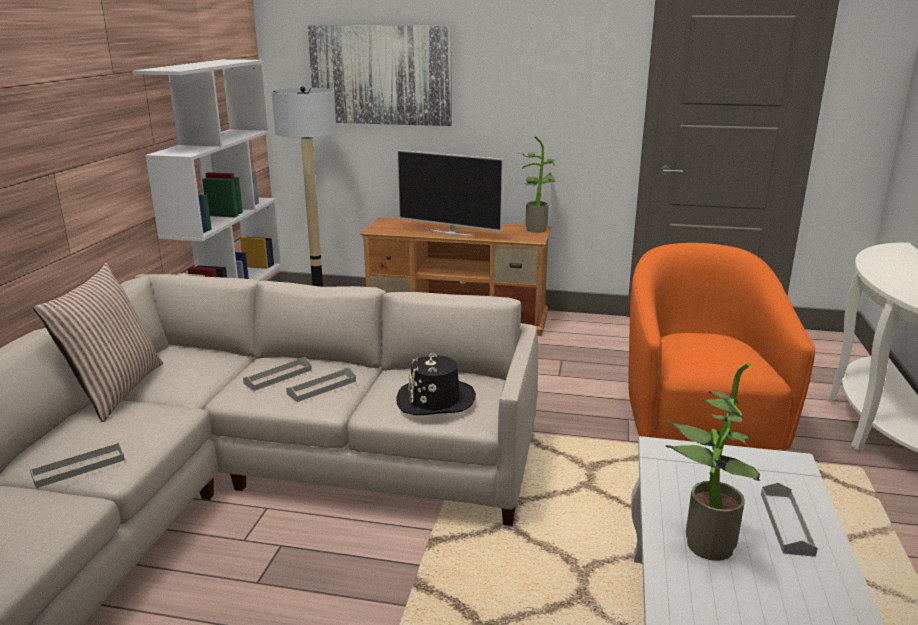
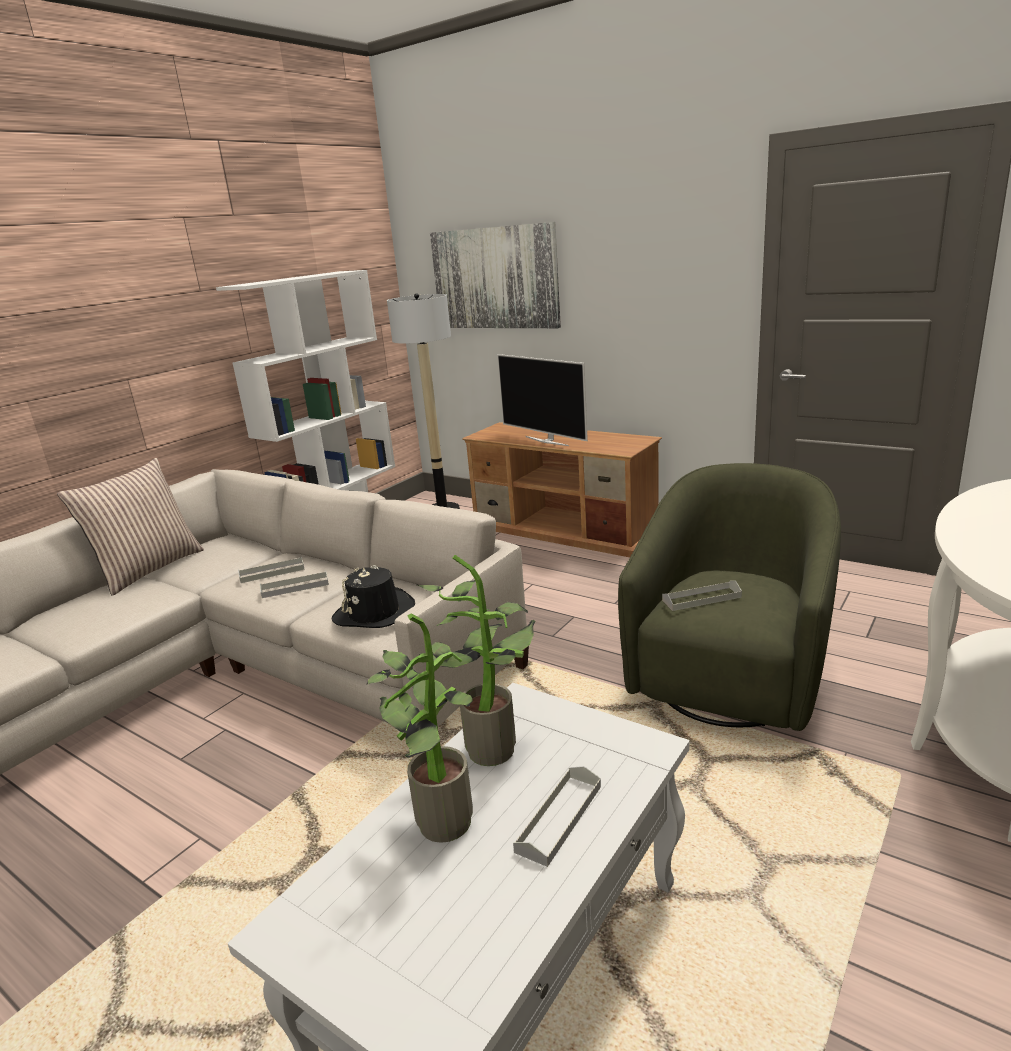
camera: 25 degrees right, 0 degrees up
(78, 468) = (57, 632): grey tray -> grey tray (701, 599)
(535, 229) = (640, 439): potted plant -> potted plant (494, 745)
(697, 420) = (731, 676): orange armchair -> green armchair

